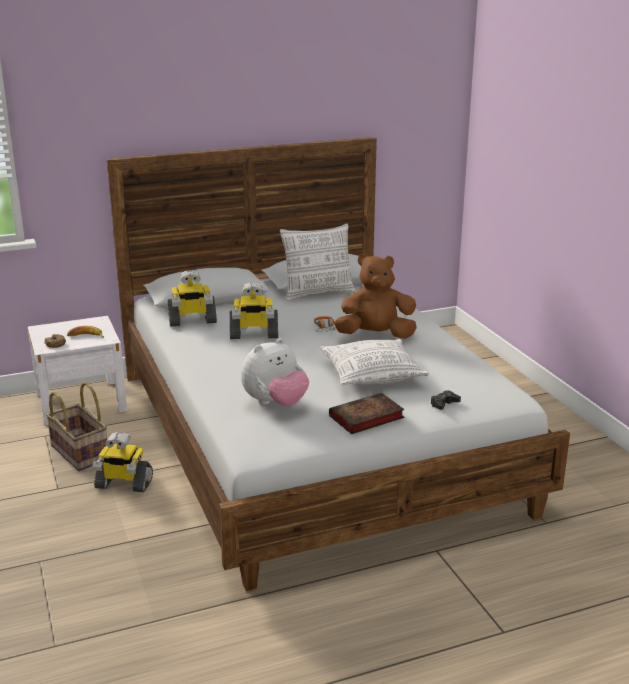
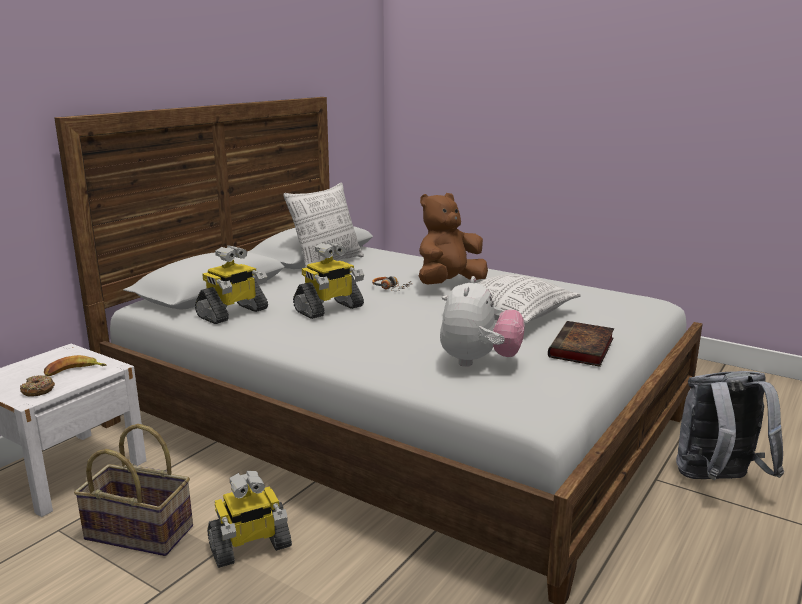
camera: 35 degrees left, 5 degrees down
(444, 404) = (617, 319): black game controller -> none
(484, 572) = (717, 481): none -> grey backpack

